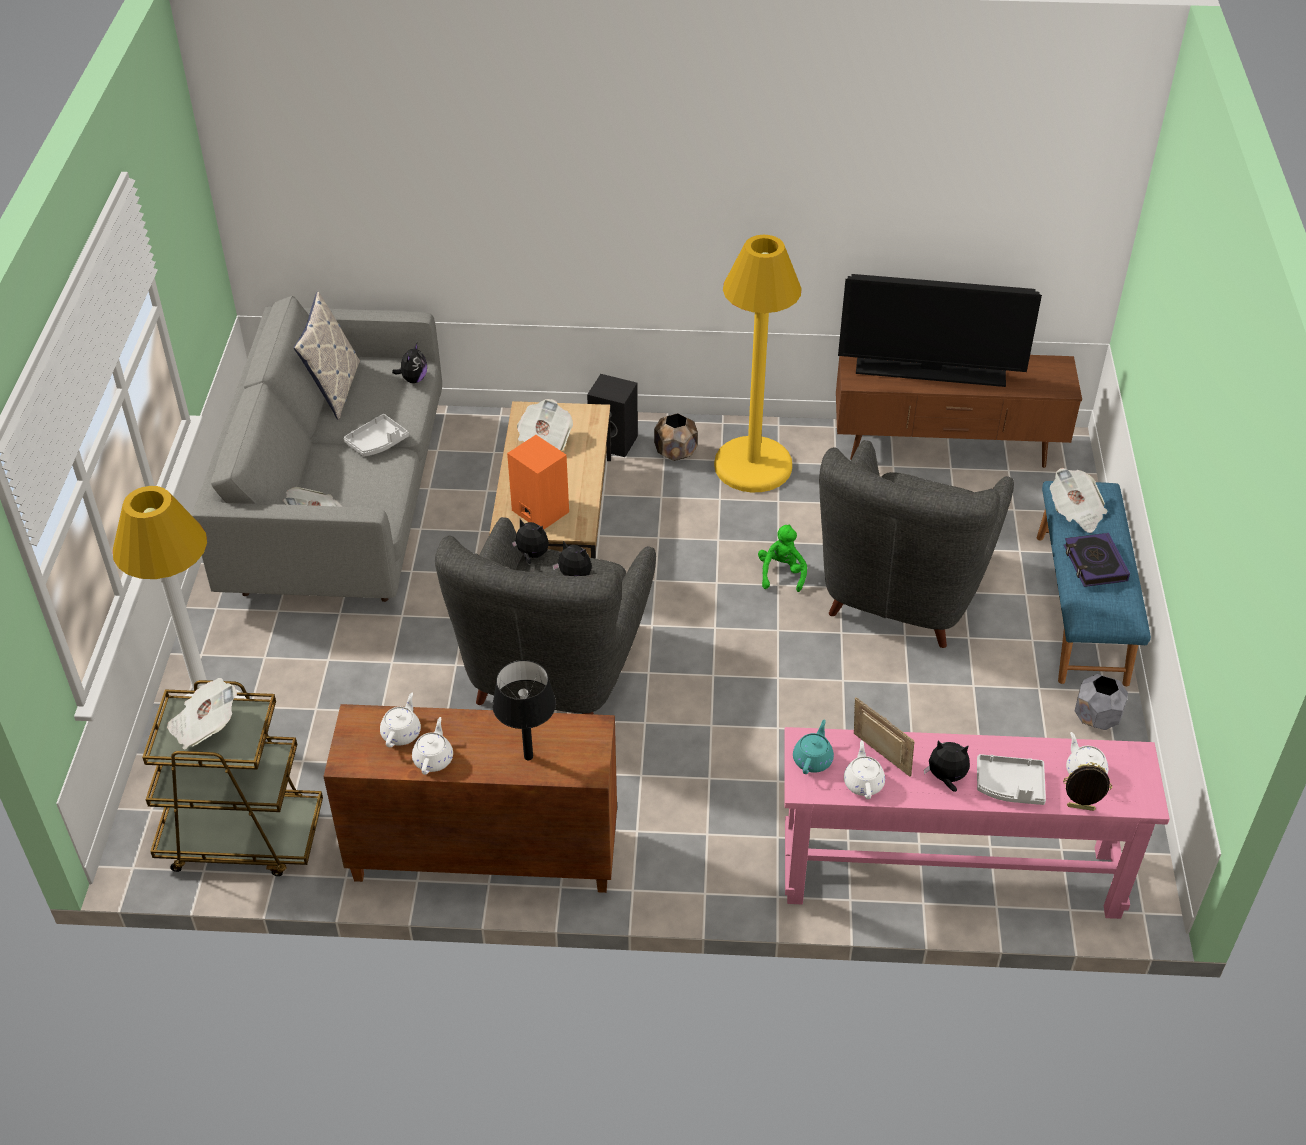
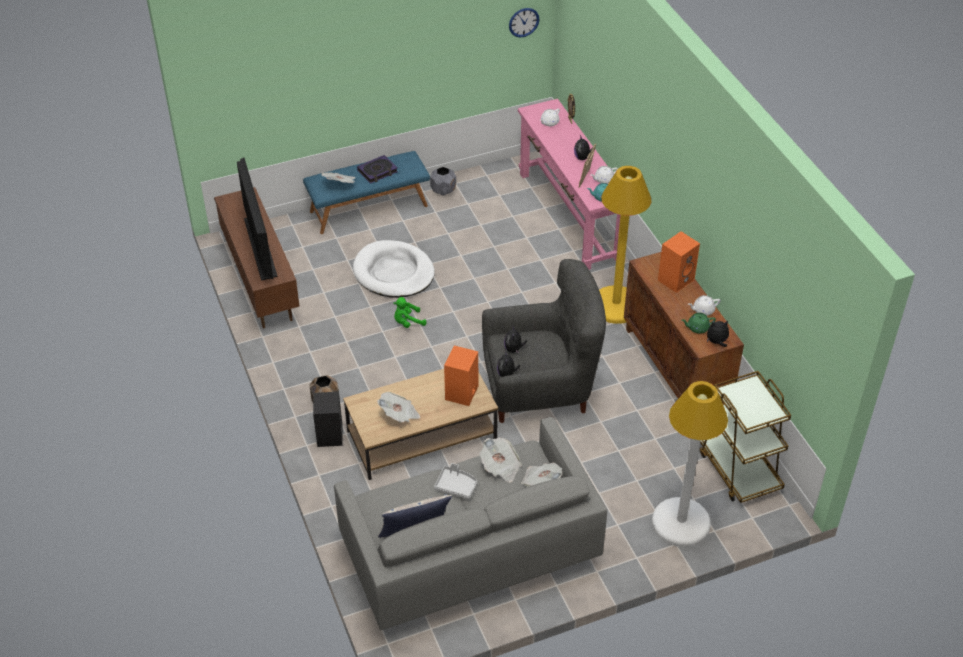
camera: 115 degrees left, 0 degrees up
(205, 726) = (750, 407): newspaper -> newspaper (500, 467)
(402, 732) = (697, 328): white teapot -> green teapot
(413, 379) = (381, 497): plush toy -> plush toy (717, 342)
(528, 757) = (676, 279): black table lamp -> orange speaker
(753, 466) = (319, 361): yellow floor lamp -> yellow floor lamp (616, 305)
(903, 591) = (394, 273): grey armchair -> white dog bed
(1010, 786) = (573, 140): grey tray -> none
(1257, 648) = (523, 22): none -> wall clock

